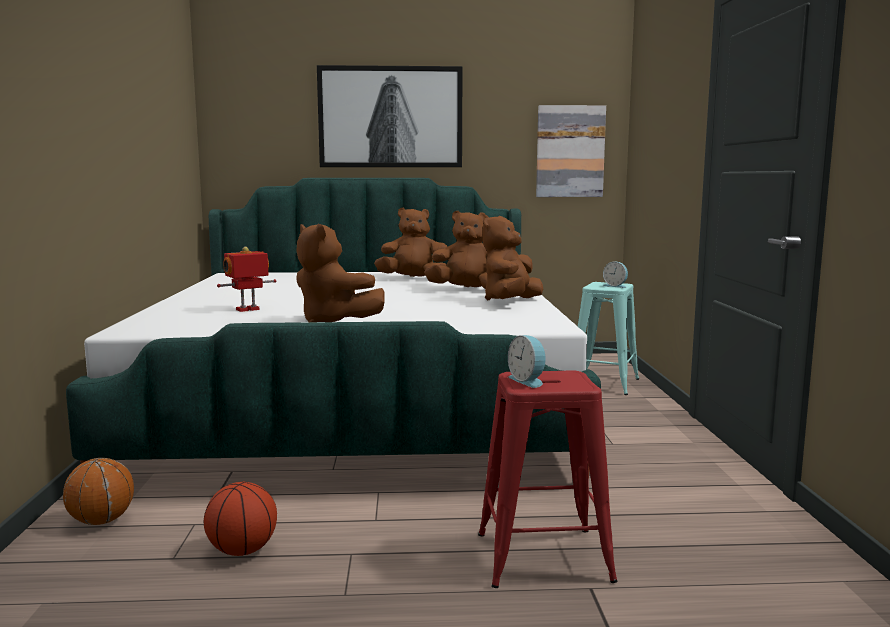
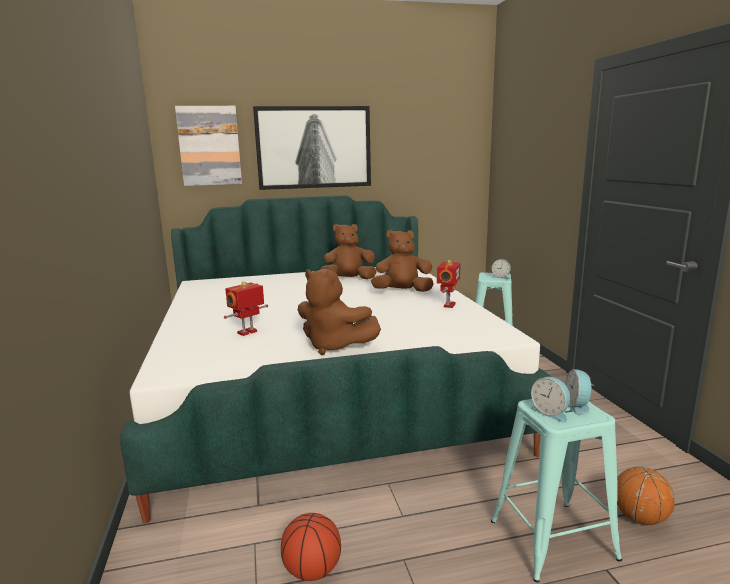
camera: 10 degrees left, 5 degrees up
(102, 521) = (170, 552): basketball -> basketball (640, 518)
(511, 302) = (448, 305): brown plush toy -> toy robot
(543, 557) = (553, 539): red stool -> turquoise stool
(568, 378) = (578, 405): none -> alarm clock
(570, 151) = (449, 170): picture -> picture (209, 146)

